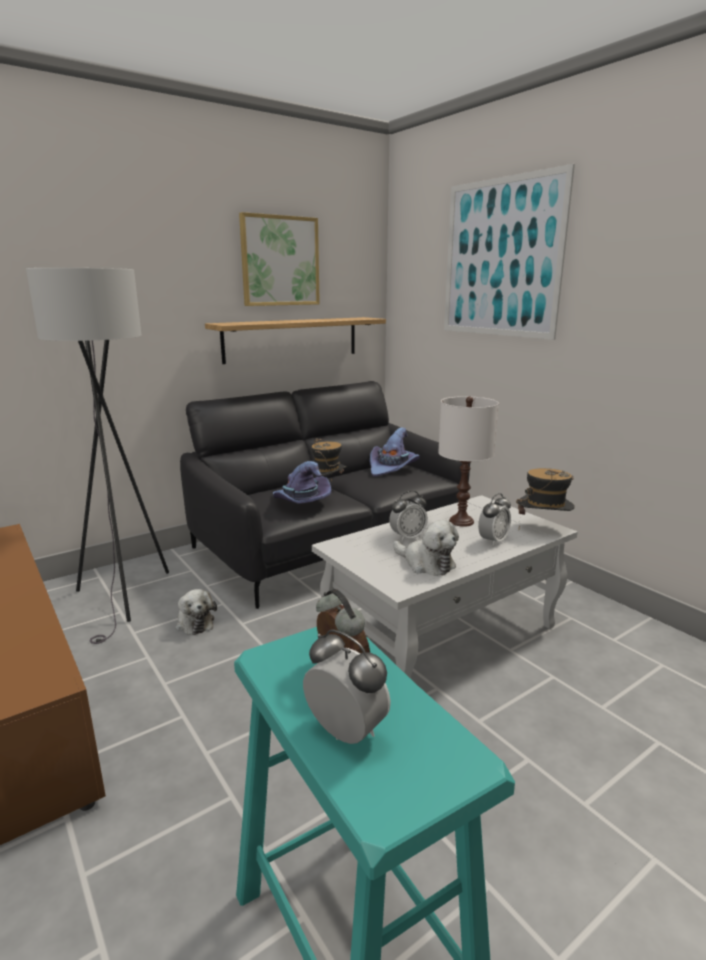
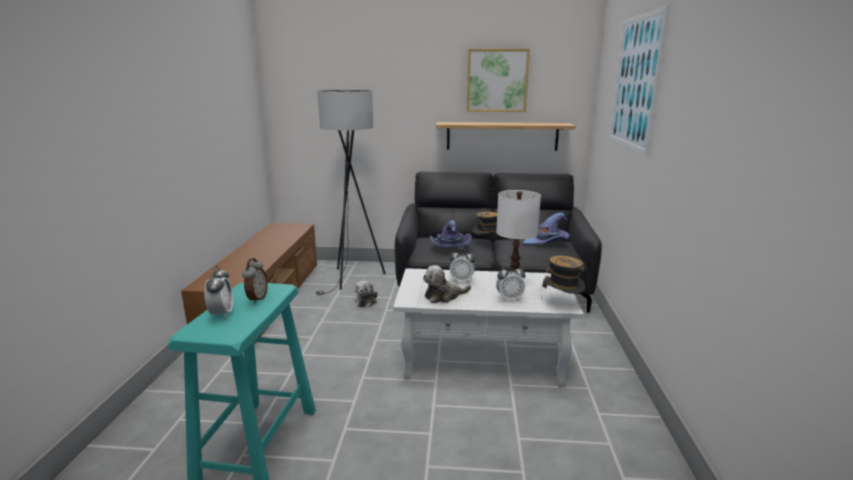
camera: 40 degrees right, 0 degrees up
(426, 563) = (444, 296): plush toy -> plush toy turned 75 degrees clockwise

